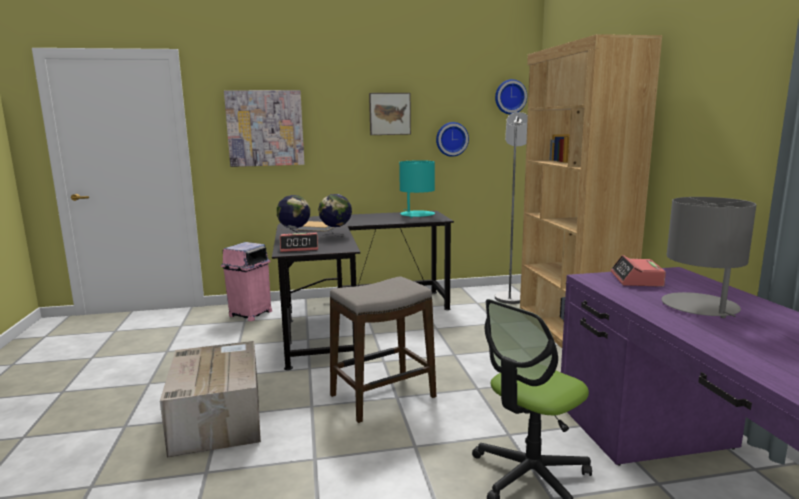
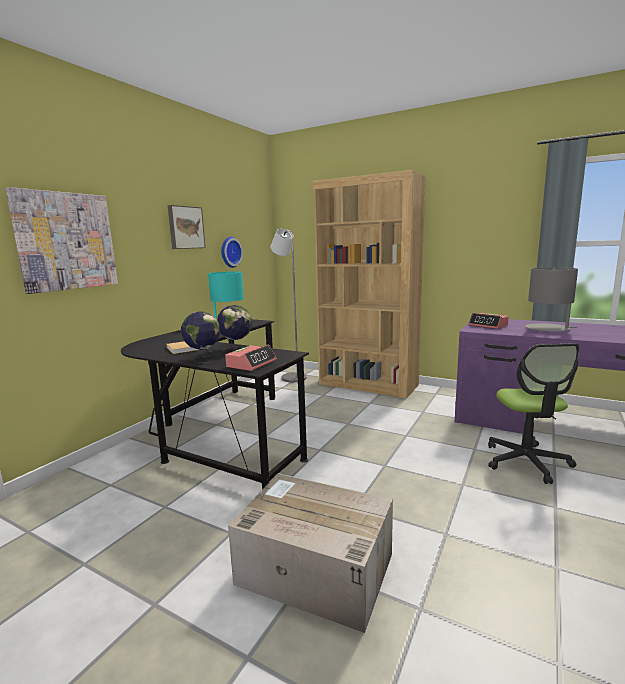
camera: 50 degrees left, 0 degrees up
(250, 314) = (100, 476): pink trash can -> none
(383, 396) = (377, 470): stool -> none
(510, 97) = (259, 216): wall clock -> none

